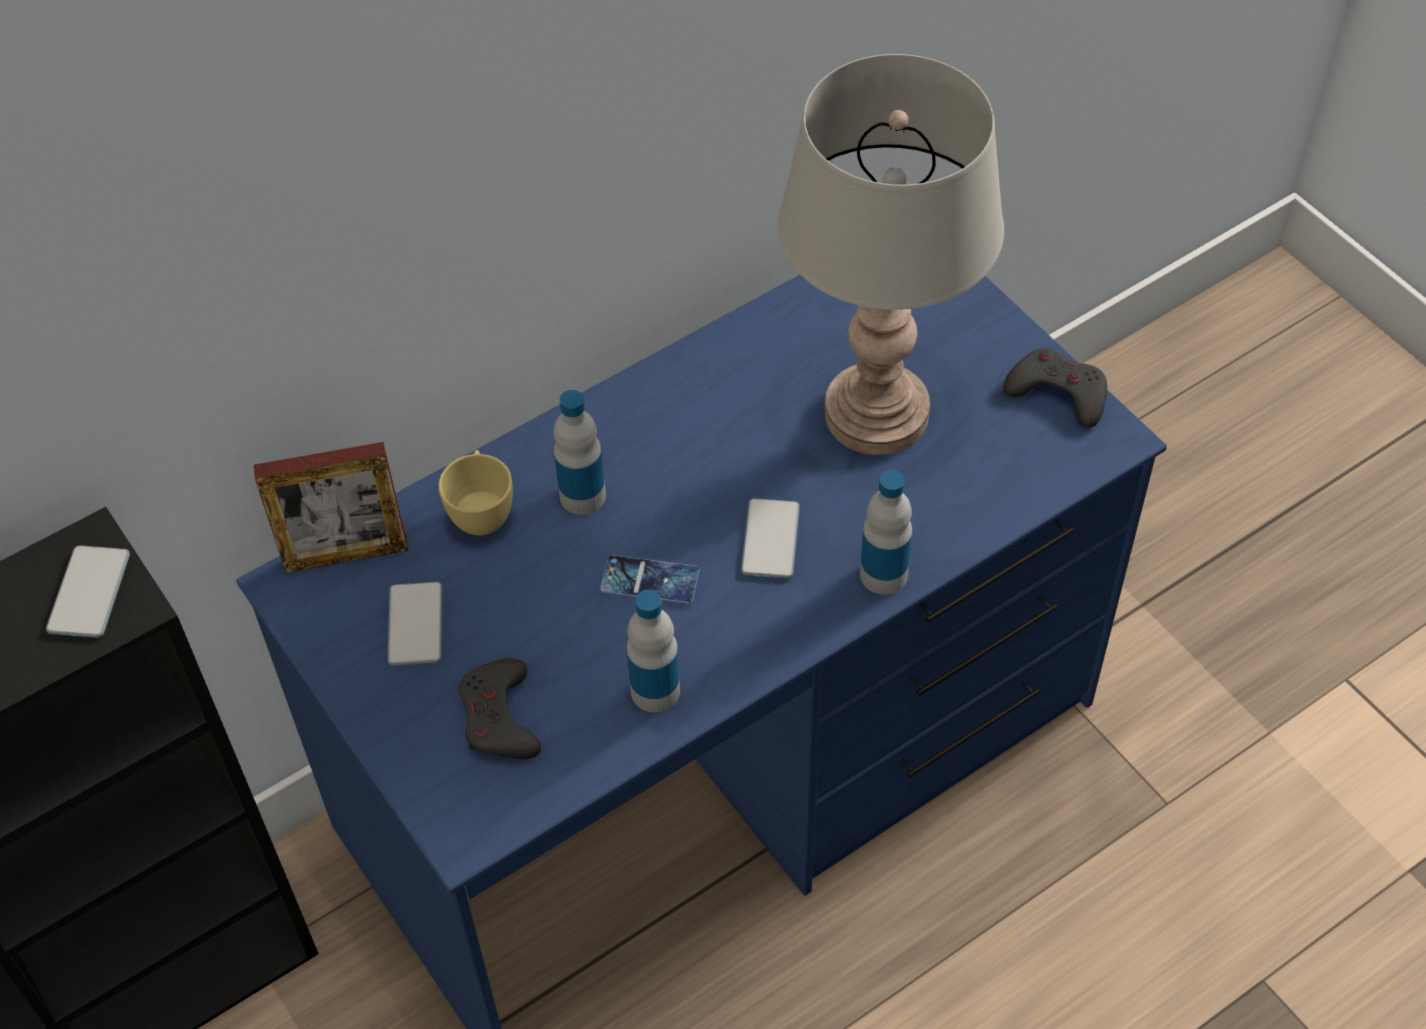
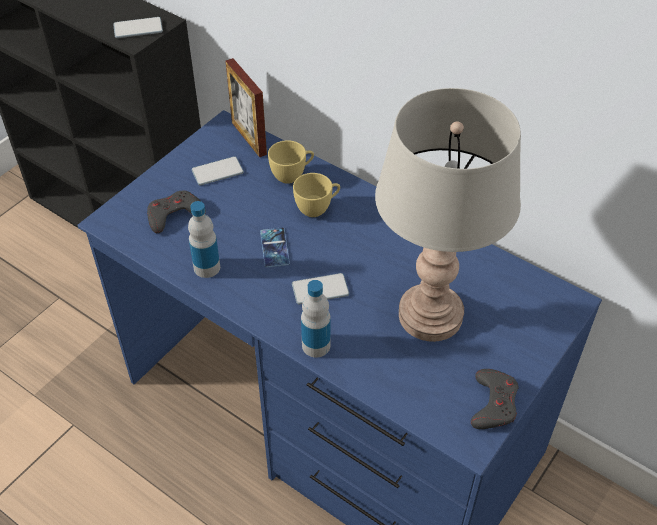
camera: 70 degrees right, 5 degrees down
(582, 496) = (317, 208): bottle -> yellow cup

